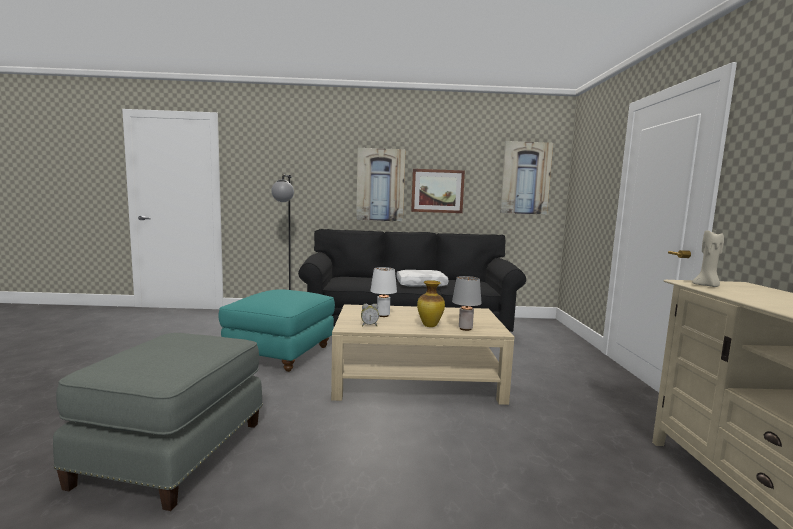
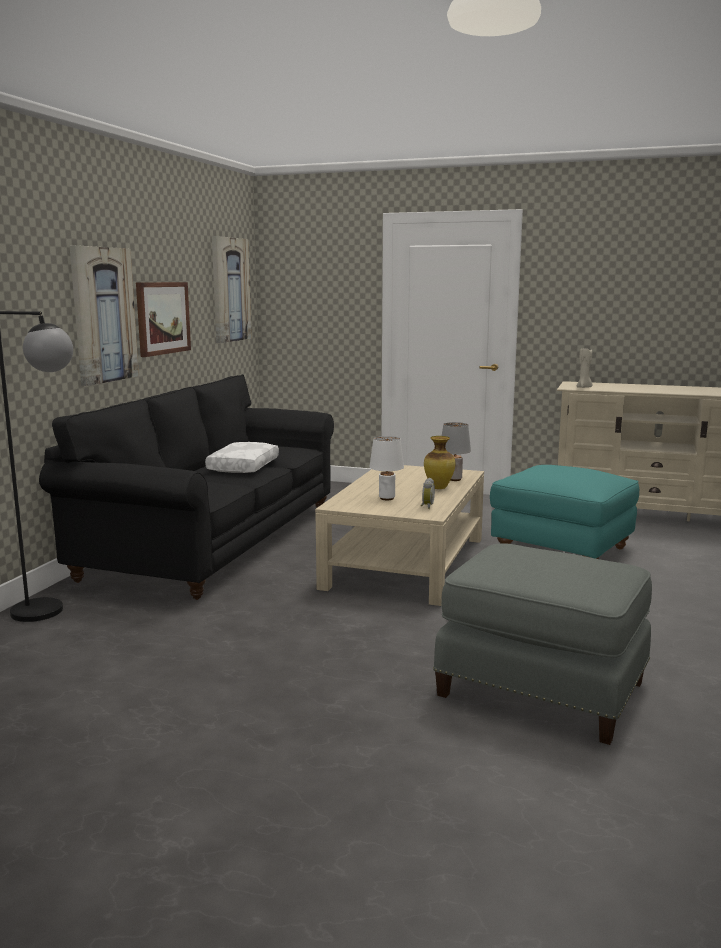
camera: 70 degrees left, 5 degrees up
(280, 353) = (259, 626): turquoise ottoman -> turquoise ottoman (561, 550)

